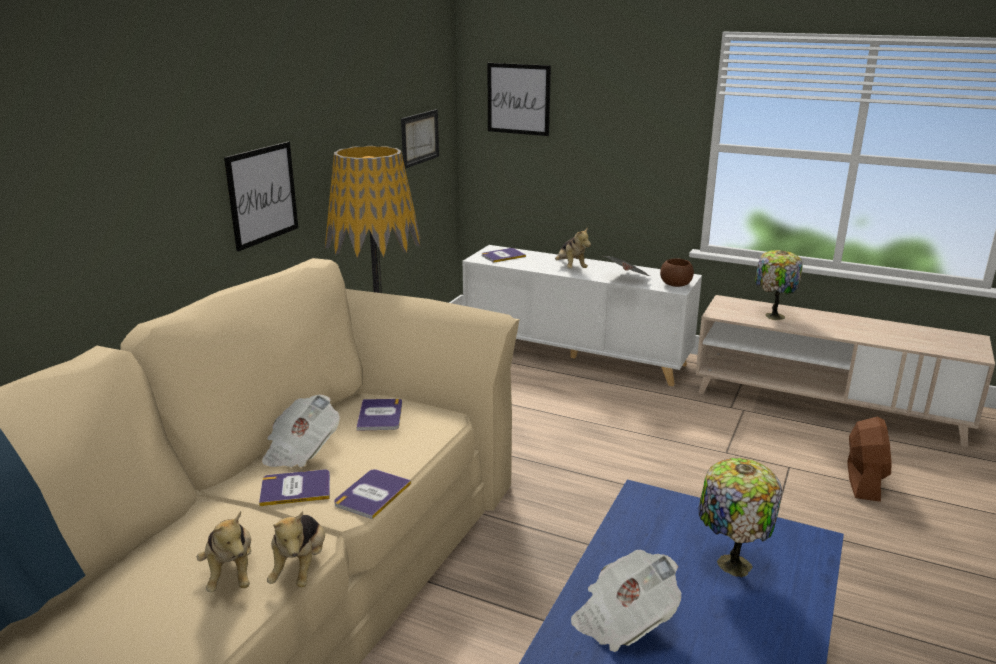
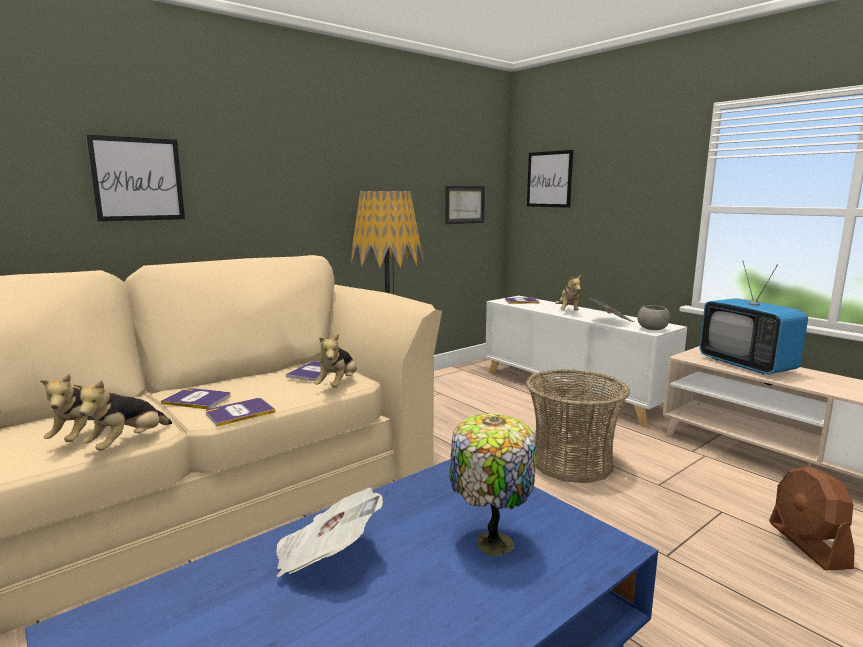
camera: 25 degrees right, 10 degrees down
(262, 194) = (300, 213): picture -> picture (138, 179)
(300, 450) = (235, 381): newspaper -> none
(431, 429) = (338, 385): none -> plush toy
(638, 447) = (571, 462): none -> basket
(675, 285) = (652, 329): brown bowl -> grey bowl
(773, 315) = (746, 365): table lamp -> television
(863, 481) = (808, 545): brown fan -> brown fan turned 135 degrees clockwise

